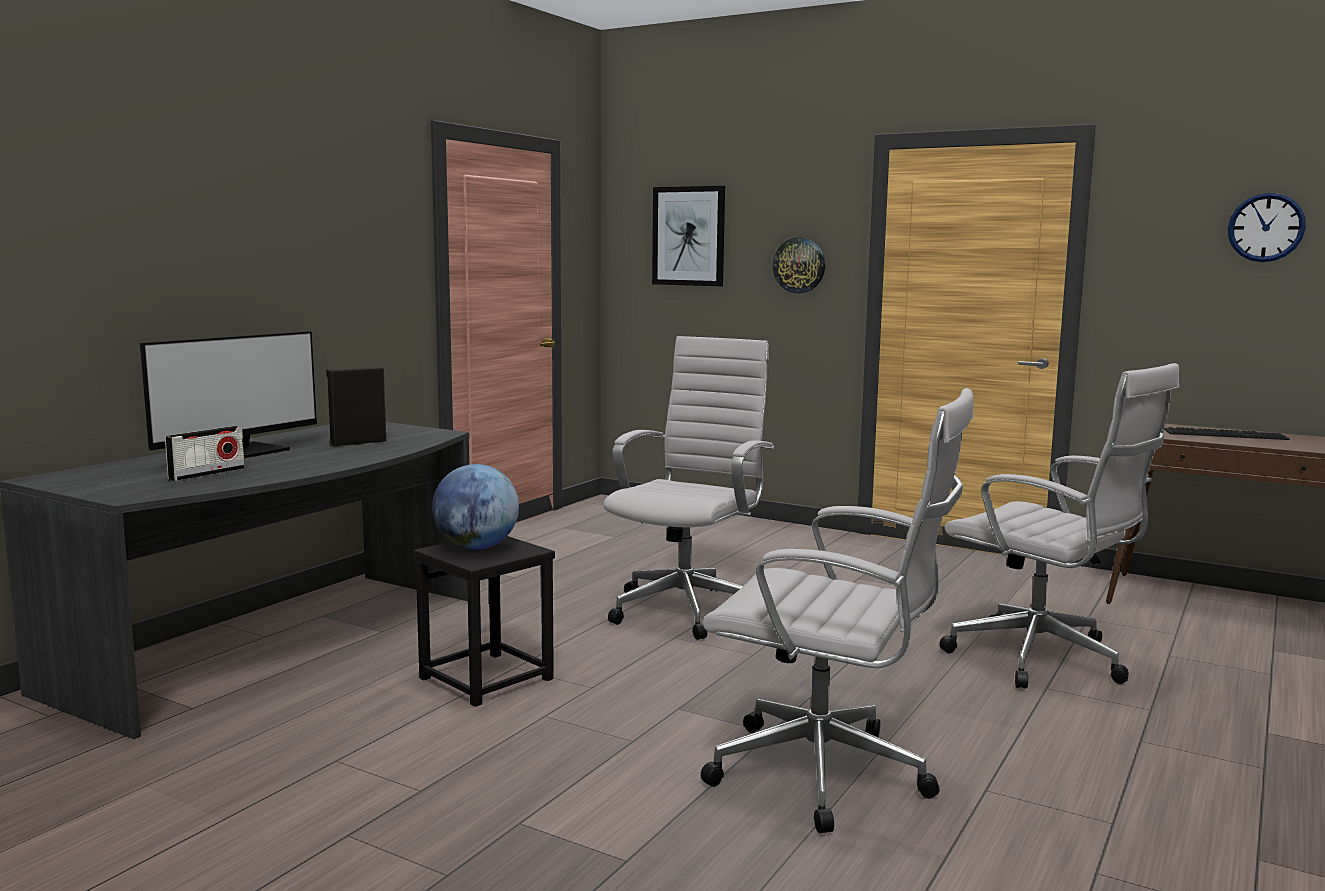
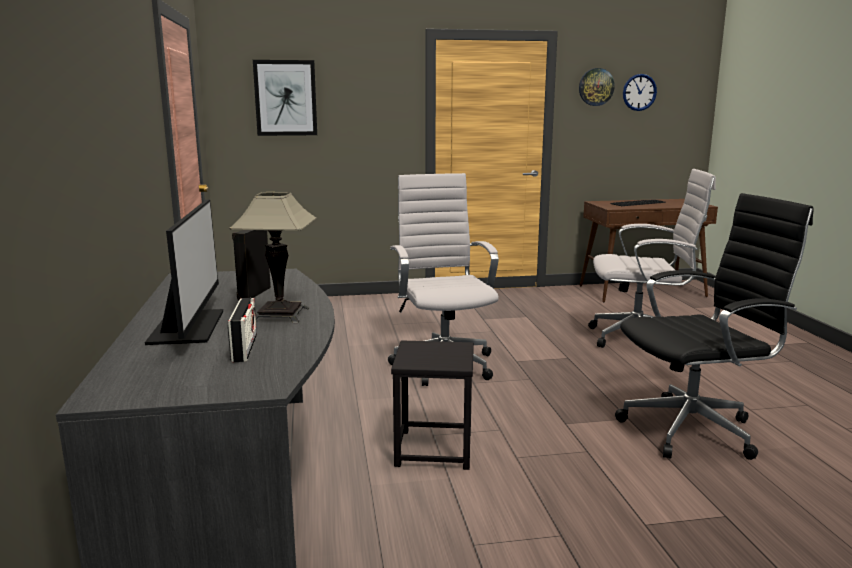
camera: 40 degrees left, 5 degrees up
(314, 460) = (280, 315): none -> table lamp
(476, 548) = (426, 354): globe -> none
(799, 265) = (376, 118): wall clock -> wall clock (596, 87)
(830, 776) = (695, 429): white office chair -> black office chair

